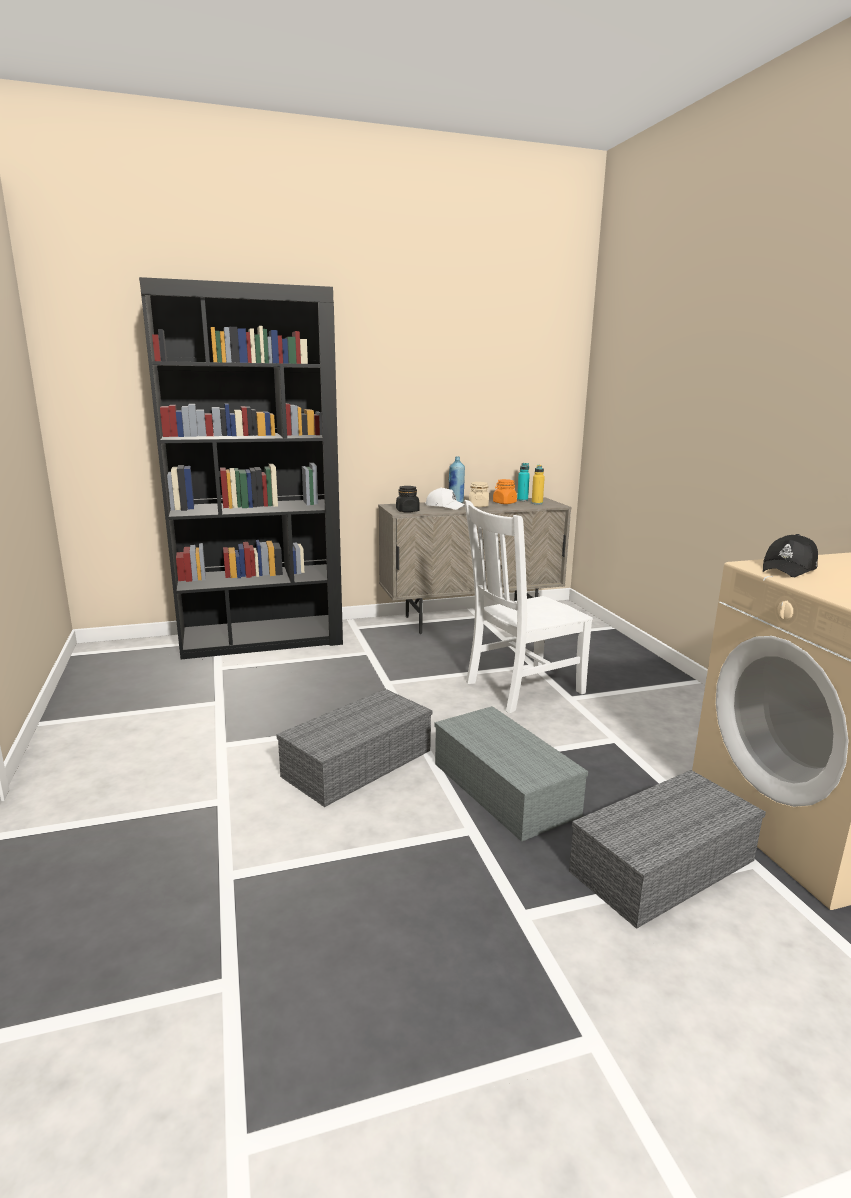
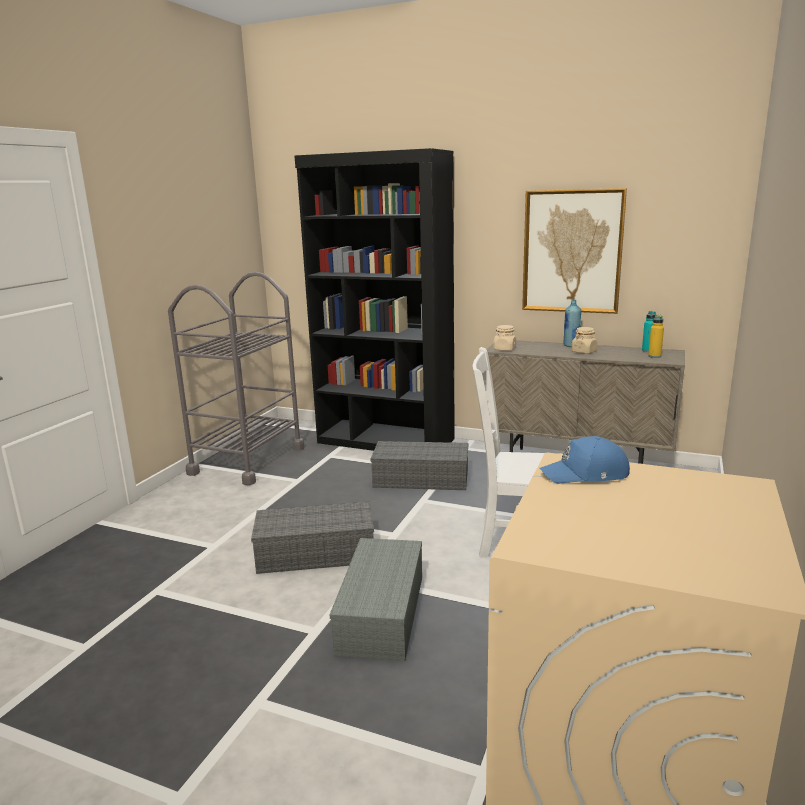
camera: 40 degrees right, 0 degrees up
(113, 699) = (247, 460): none -> grey cart
(407, 511) = (504, 349): black jar -> beige jar
(445, 506) = (550, 348): white cap -> none
(446, 409) = (572, 251): none -> picture
(504, 503) = (619, 351): orange jar -> none
(663, 863) = (407, 727): grey storage box -> grey storage box (422, 478)
(789, 569) = (586, 474): black cap -> blue cap

